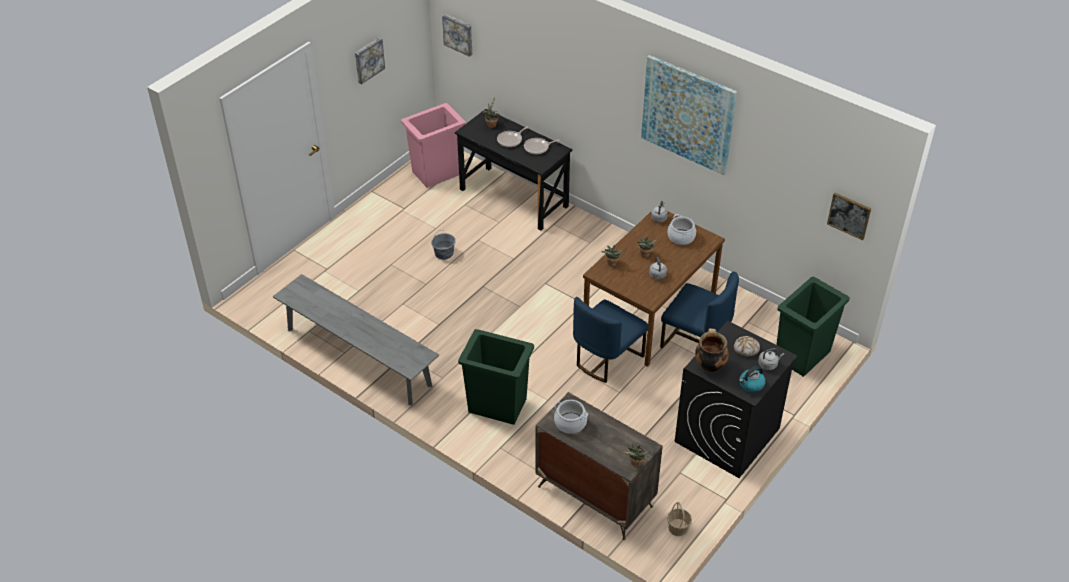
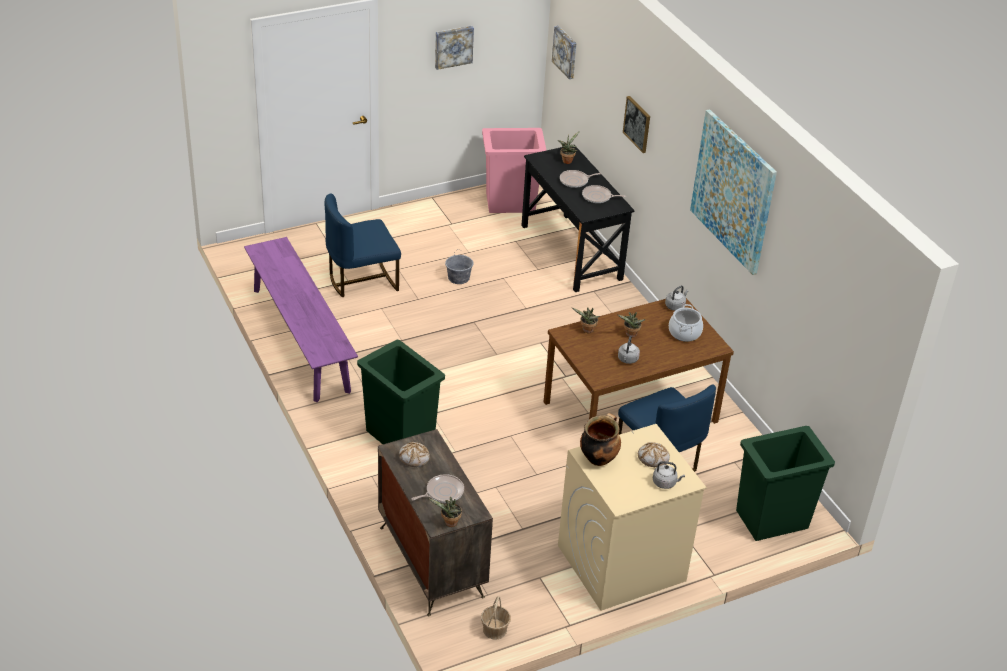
camera: 25 degrees right, 5 degrees down
(358, 357) = (300, 339): grey bench -> purple bench
(570, 423) = (414, 458): cooking pot -> bread
(606, 359) = (548, 437): blue chair -> blue chair (362, 280)
(612, 441) = (442, 492): none -> frying pan
(727, 435) = (621, 563): black washing machine -> beige washing machine
(751, 385) = (628, 494): kettle -> none
(849, 215) = (857, 359): picture -> picture (637, 124)

